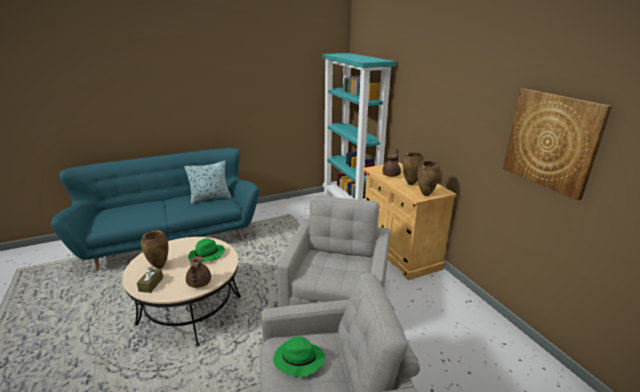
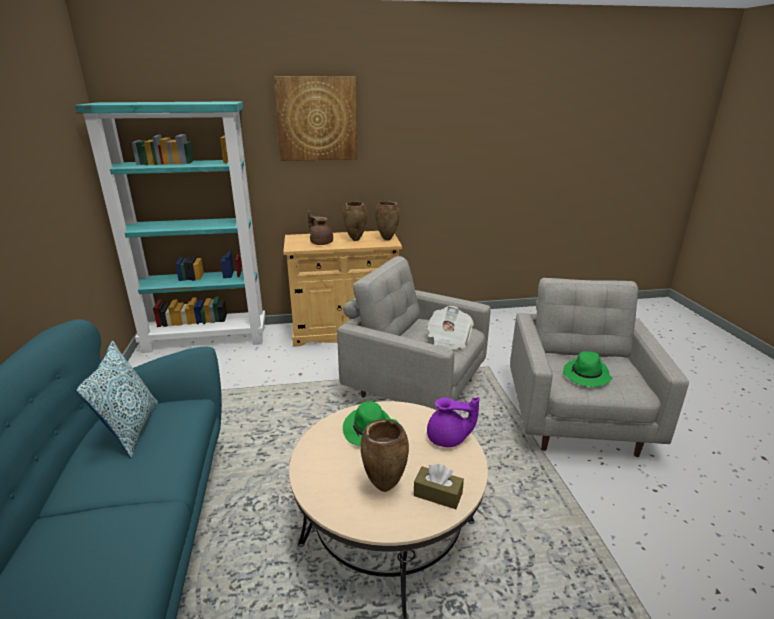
camera: 75 degrees left, 0 degrees up
(198, 283) = (448, 439): brown teapot -> purple teapot
(331, 274) = (448, 340): none -> newspaper
(551, 141) = (480, 143): picture -> picture (317, 119)

